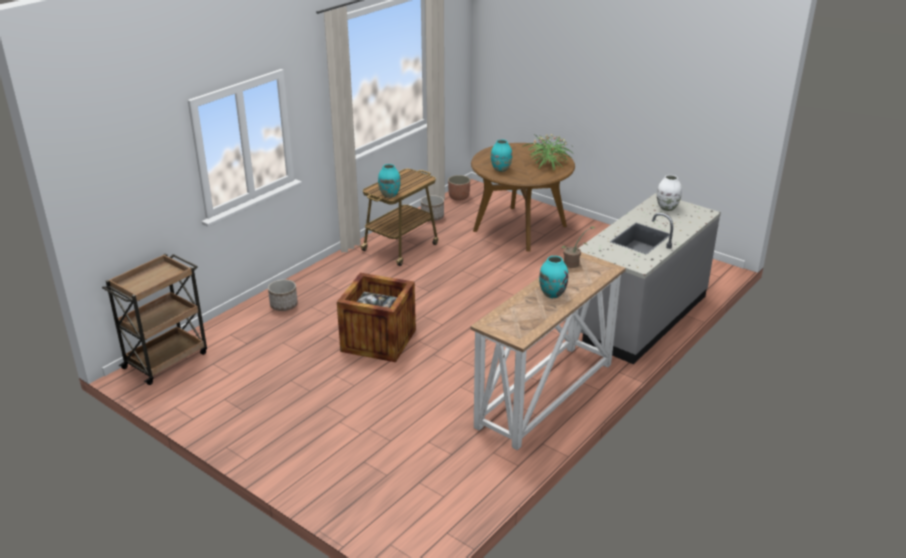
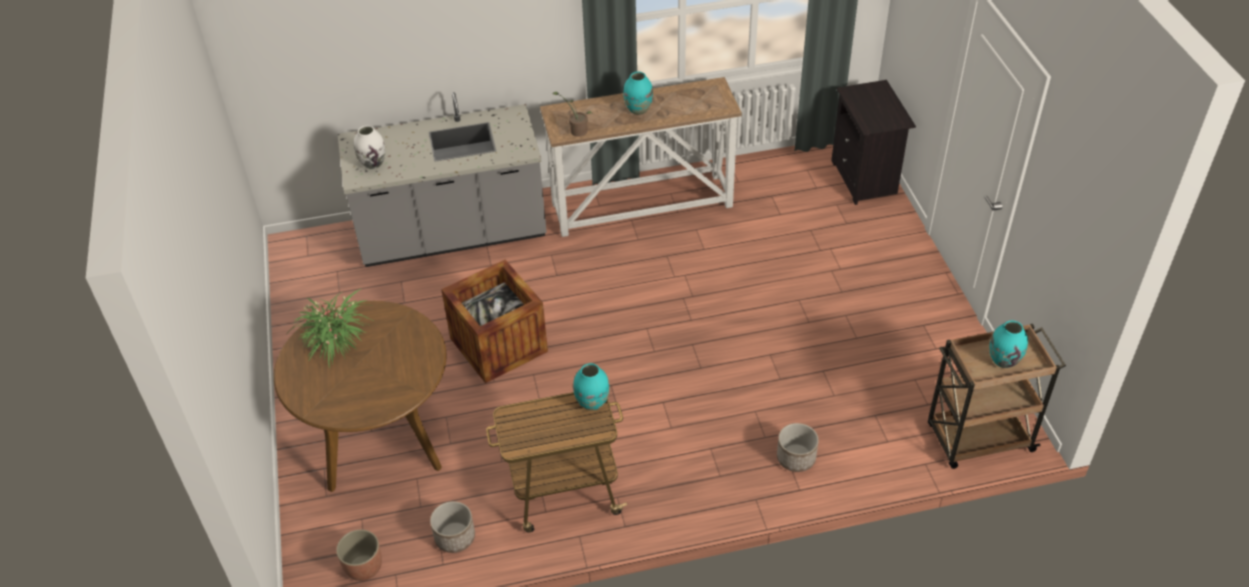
camera: 140 degrees left, 15 degrees up
(378, 340) = (731, 342): crate -> crate (498, 345)
(380, 516) = (865, 178): none -> black nightstand
(501, 169) = (407, 360): turquoise vase -> turquoise vase (1003, 360)

